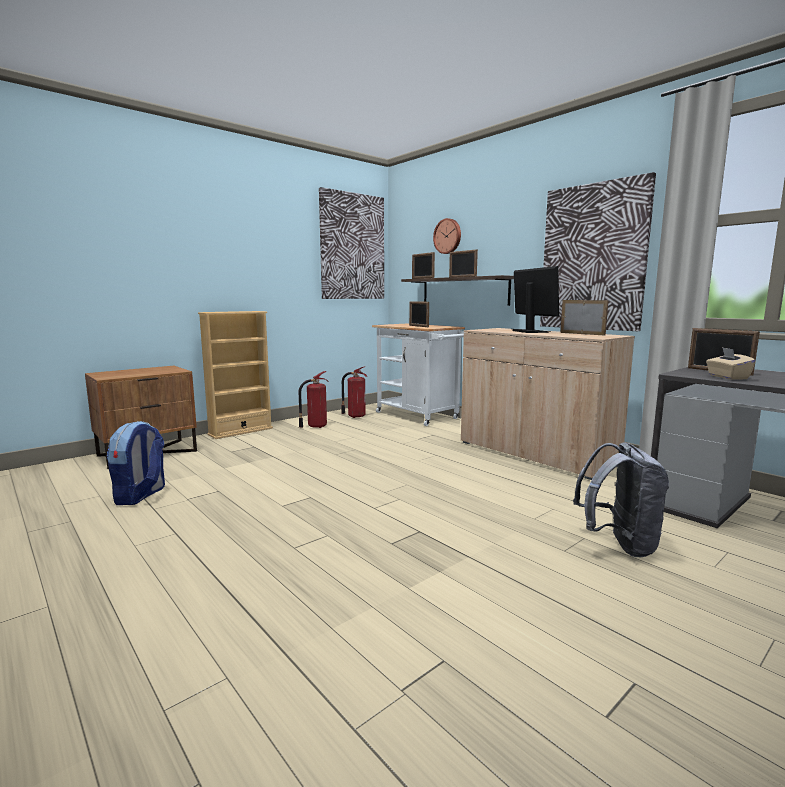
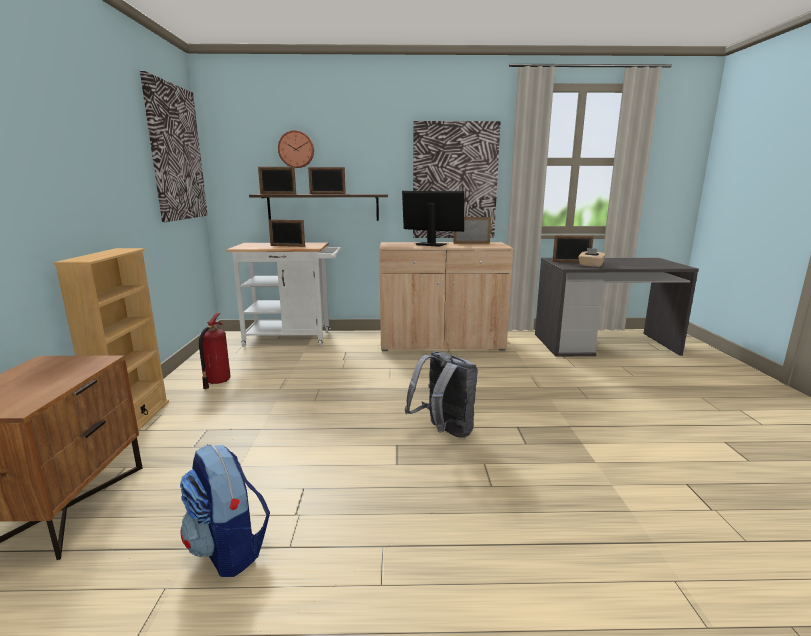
camera: 50 degrees left, 5 degrees up
(355, 416) = (231, 357): fire extinguisher -> none
(618, 544) = (592, 382): grey backpack -> grey backpack (443, 432)

